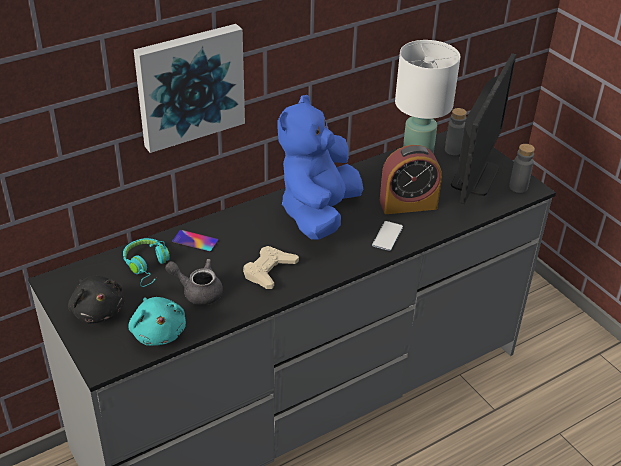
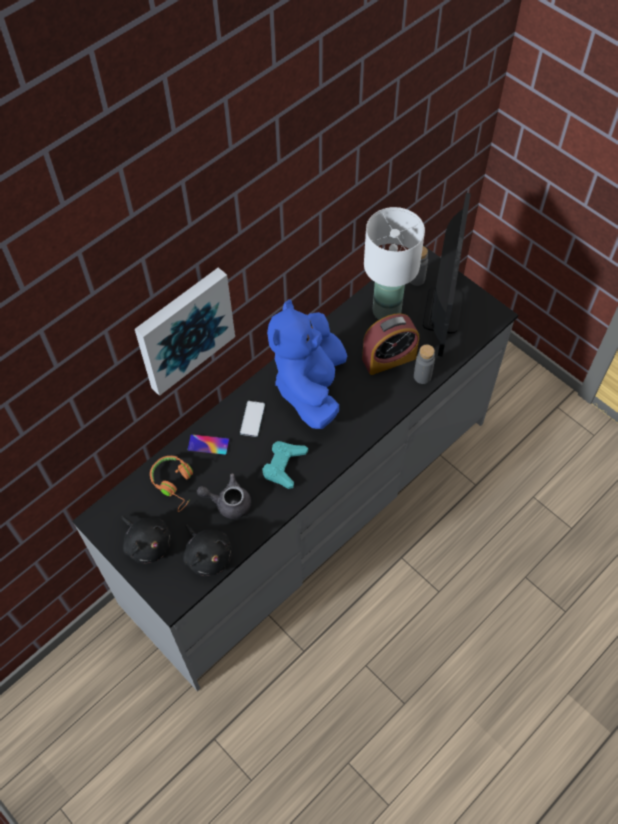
camera: 10 degrees left, 20 degrees up
(147, 266) = (174, 484): turquoise headphones -> orange headphones
(158, 332) = (208, 555): turquoise plush toy -> black plush toy
(269, 271) = (284, 465): beige game controller -> turquoise game controller
(387, 236) = (378, 401): phone -> phone (252, 419)
(518, 187) = (484, 315): grey bottle -> grey bottle (422, 376)

